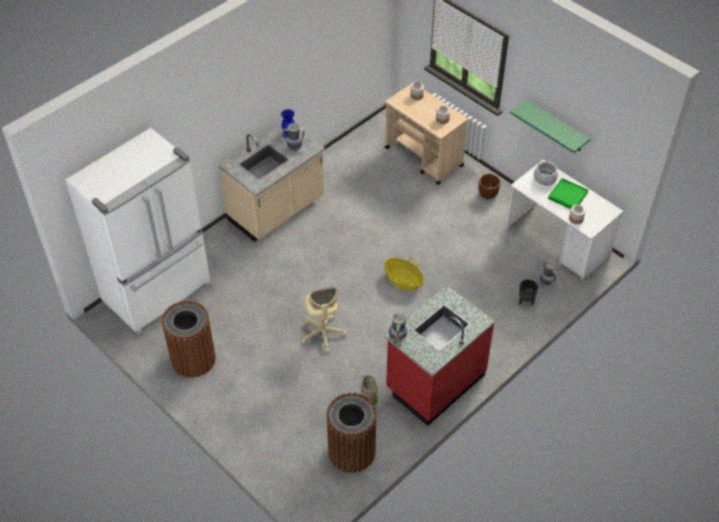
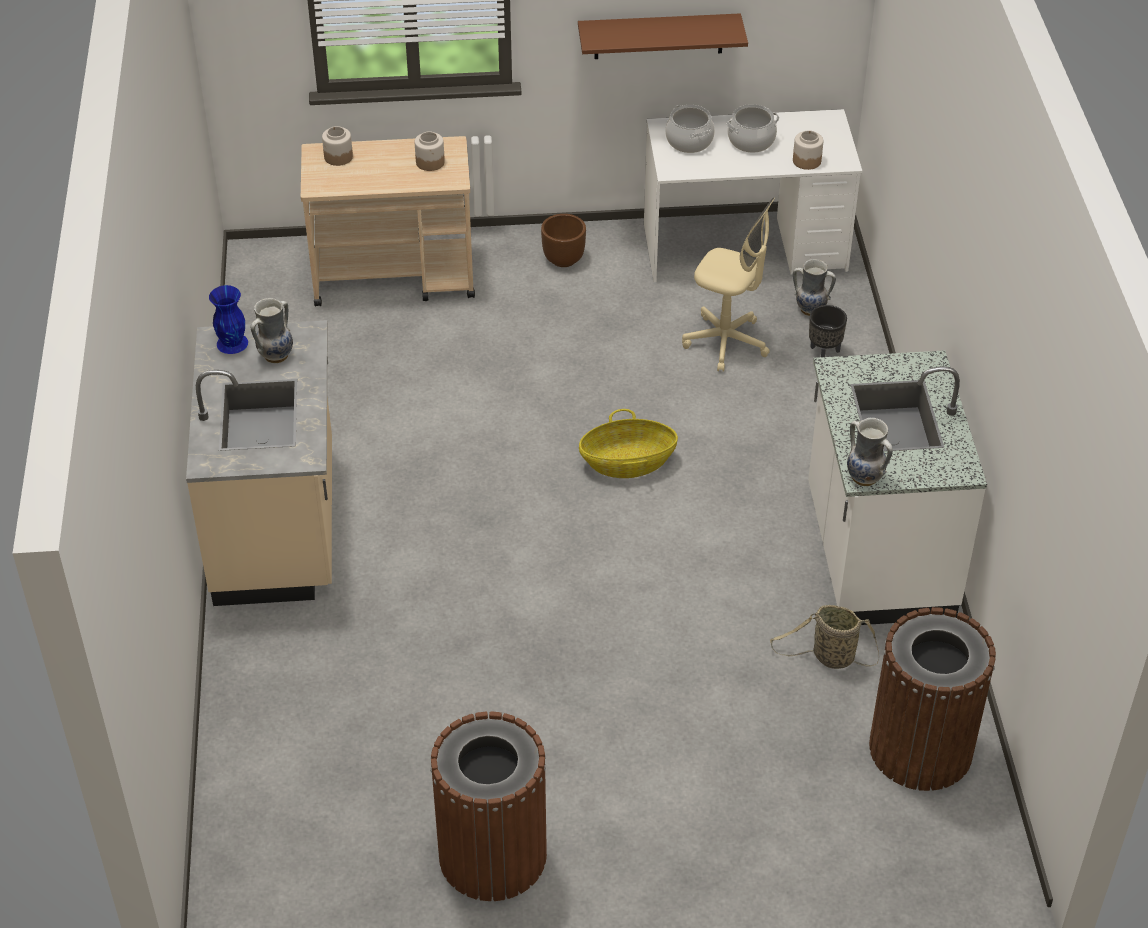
camera: 50 degrees left, 5 degrees down
(159, 295) = (278, 817): white fridge -> none
(323, 334) = (630, 634): beige office chair -> beige office chair (726, 342)
(434, 382) = (876, 555): red counter -> white counter
(556, 126) = (658, 36): green shelf -> brown shelf
(568, 195) = (751, 140): green tray -> cooking pot

